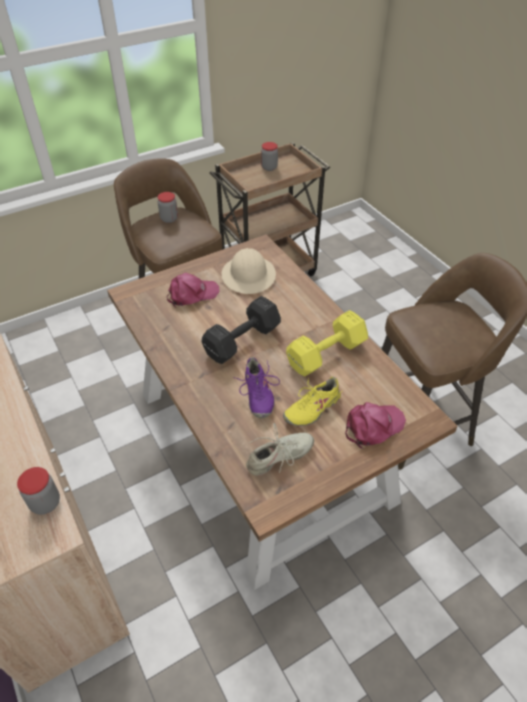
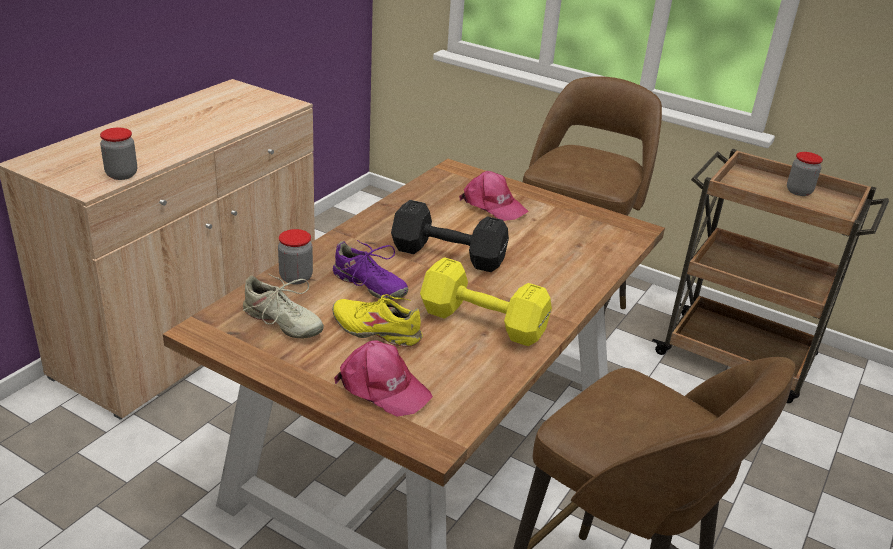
camera: 60 degrees right, 15 degrees down
(169, 219) = (602, 158): jar -> jar (296, 277)
(249, 275) = (568, 233): beige hard hat -> none
(257, 395) = (369, 285): purple shoe -> purple shoe turned 105 degrees counterclockwise

